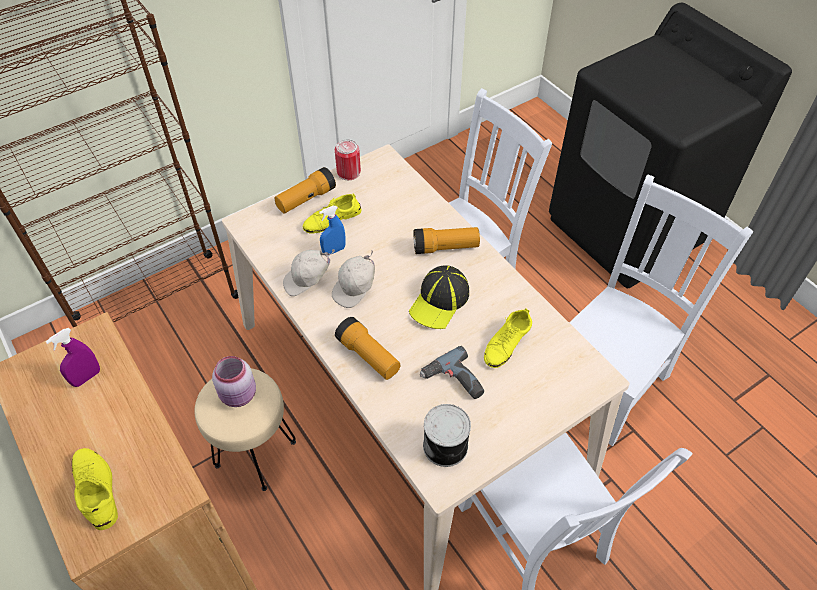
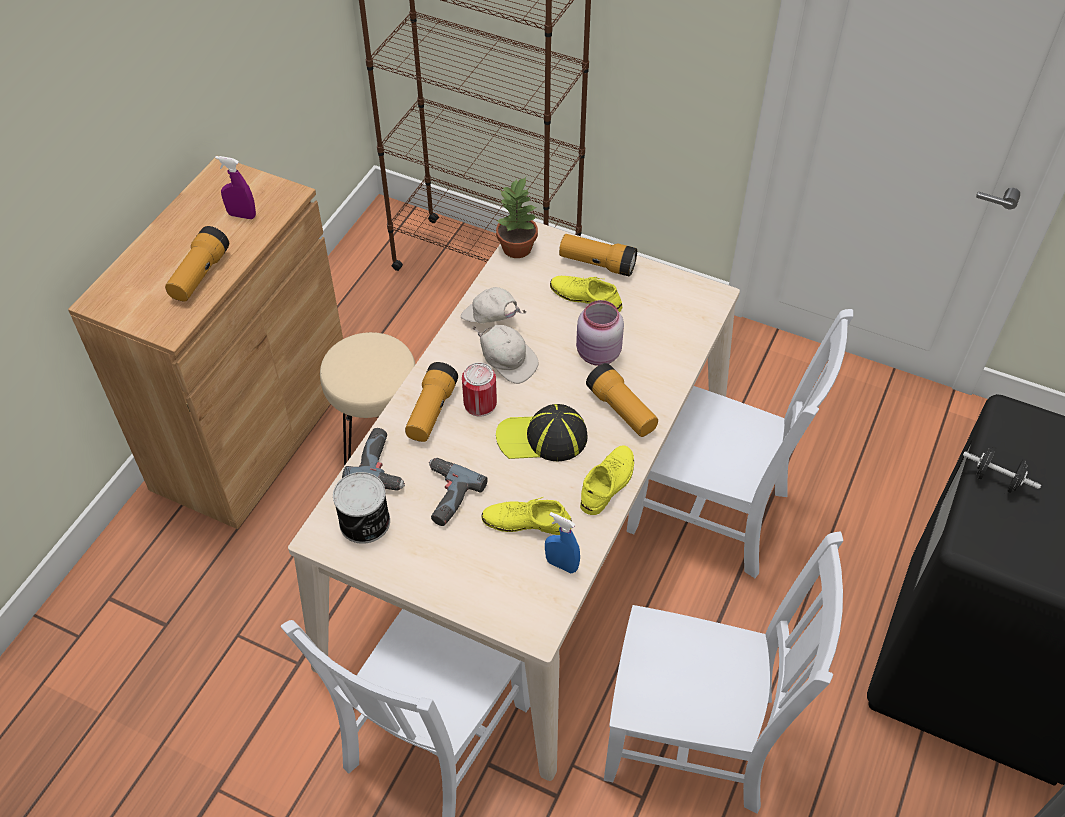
camera: 60 degrees right, 0 degrees up
(96, 489) = (146, 280): yellow shoe -> yellow shoe (608, 483)
(131, 440) = (199, 275): none -> flashlight
(239, 395) = (374, 362): pink jar -> pink jar (598, 354)
(252, 234) = (518, 248): none -> potted plant
(334, 250) = (545, 320): blue spray bottle -> blue spray bottle (561, 565)
(348, 172) = (665, 277): can -> can (480, 403)
(356, 289) = (507, 362): white cap -> white cap turned 150 degrees counterclockwise
(398, 410) = (382, 465): none -> power drill
(641, 99) = (996, 479): none -> black dumbbell

